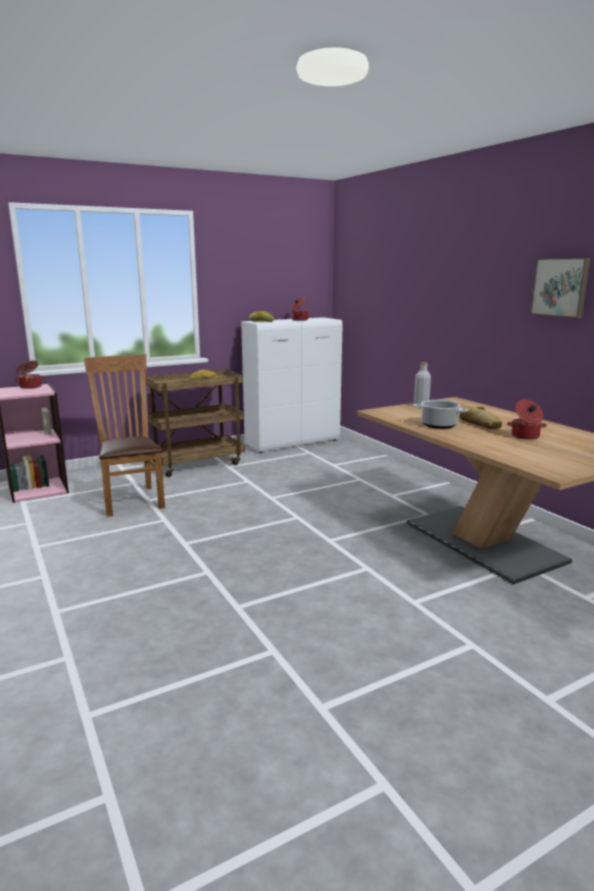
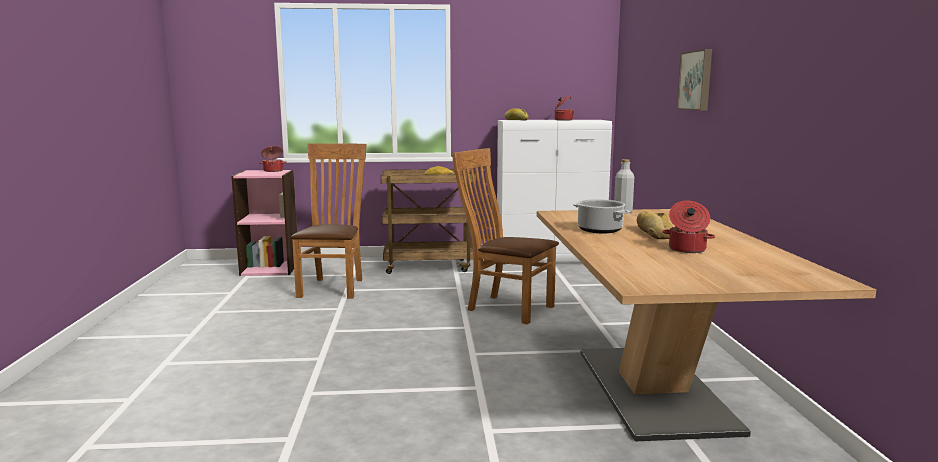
camera: 25 degrees right, 5 degrees down
(308, 494) = (505, 308): none -> brown chair
(560, 287) = (787, 60): picture -> picture (697, 80)

